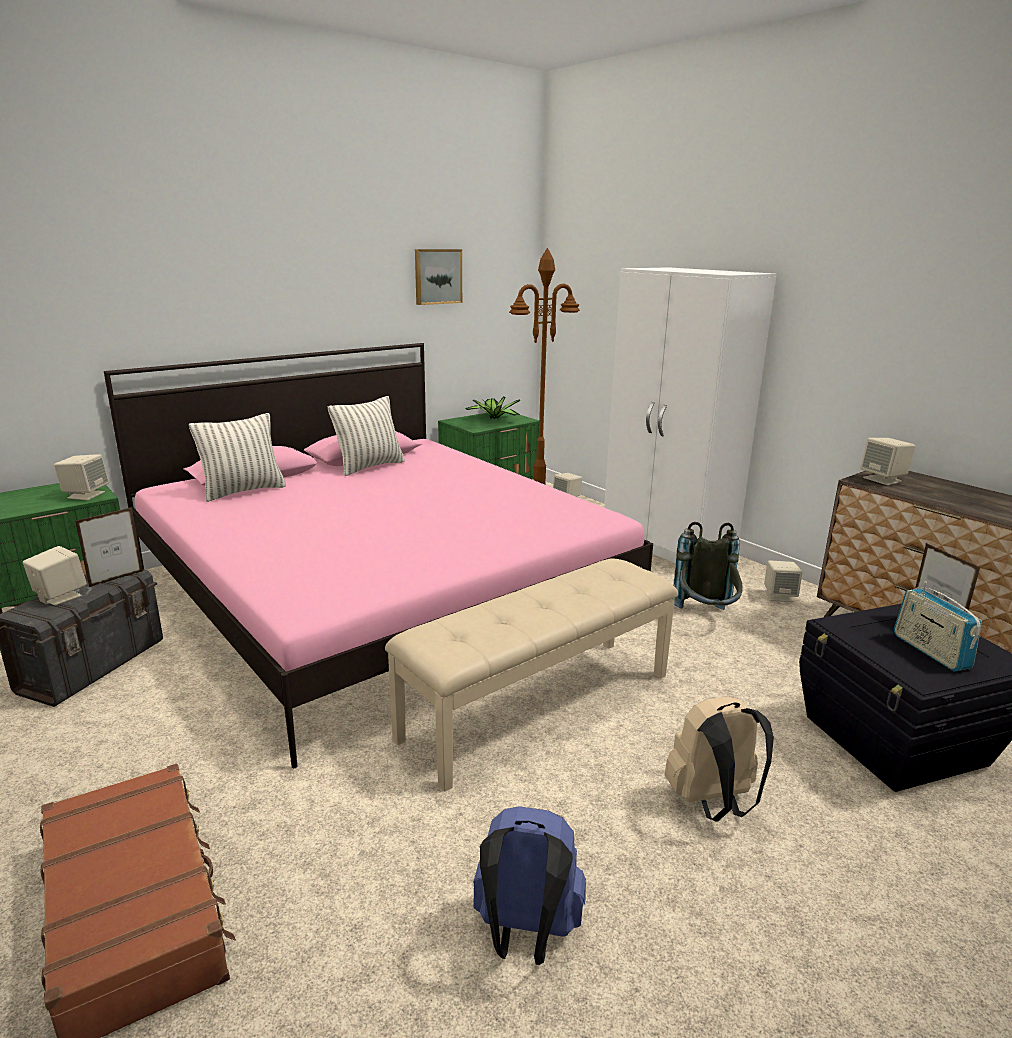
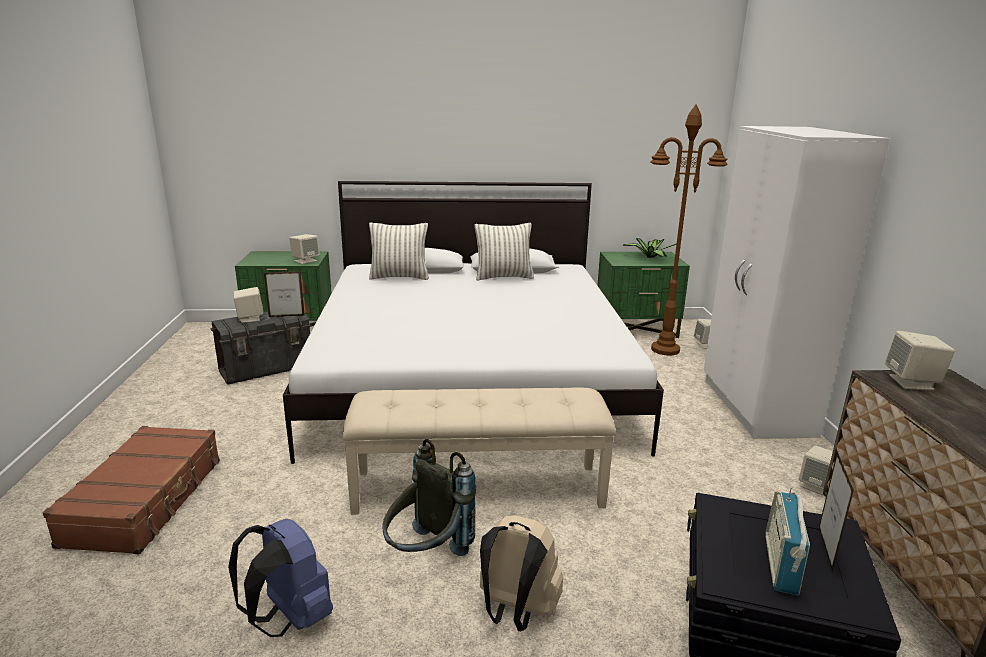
camera: 35 degrees right, 0 degrees up
(381, 591) = (470, 375): pink bed -> white bed
(437, 276) = (613, 127): picture -> none
(705, 617) = (708, 477): grey backpack -> grey backpack (426, 556)

